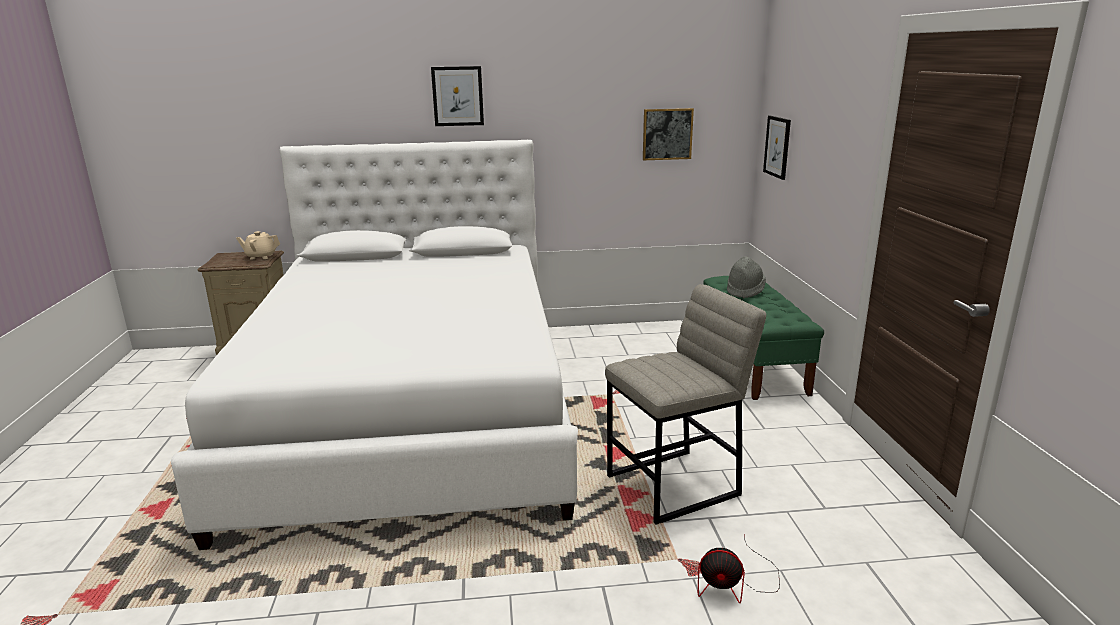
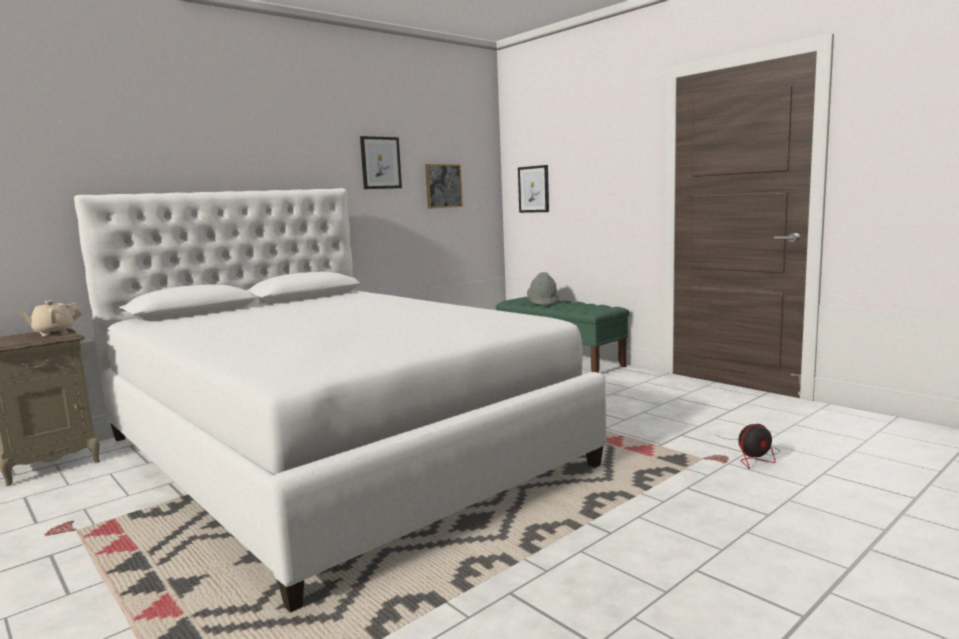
camera: 35 degrees left, 10 degrees down
(457, 96) = (269, 146): picture -> picture (380, 163)
(675, 484) = (630, 427): grey chair -> none

